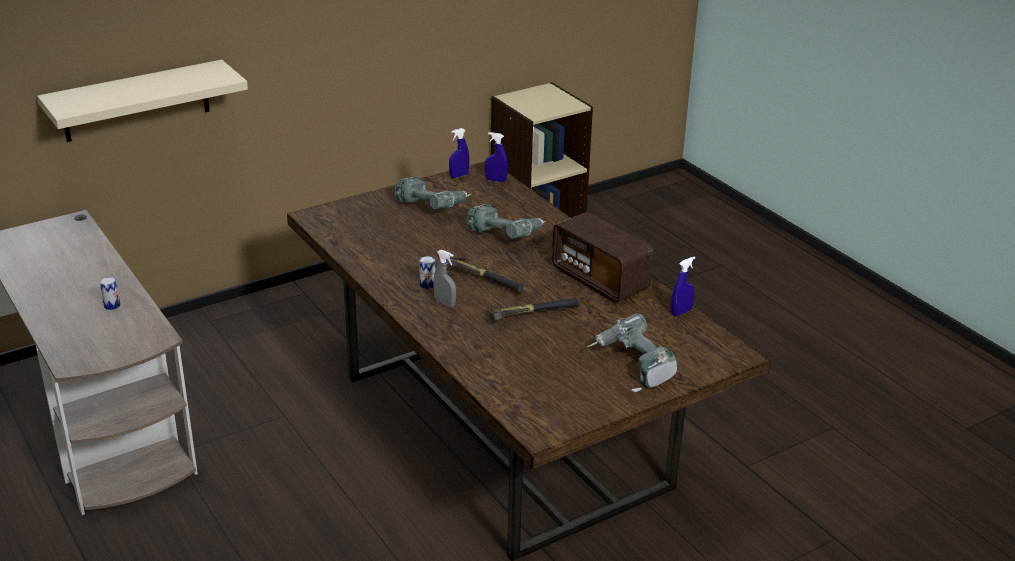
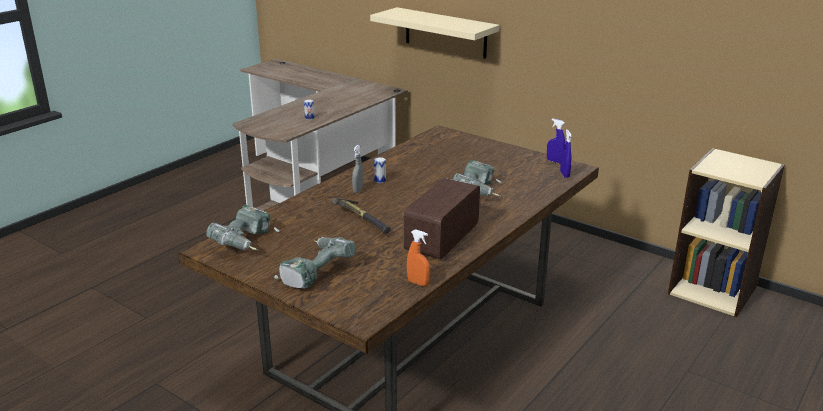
camera: 70 degrees right, 5 degrees down
(432, 207) = (494, 162): power drill -> power drill (247, 244)
(483, 280) = (402, 196): hammer -> none
(681, 312) = (418, 283): blue spray bottle -> orange spray bottle

